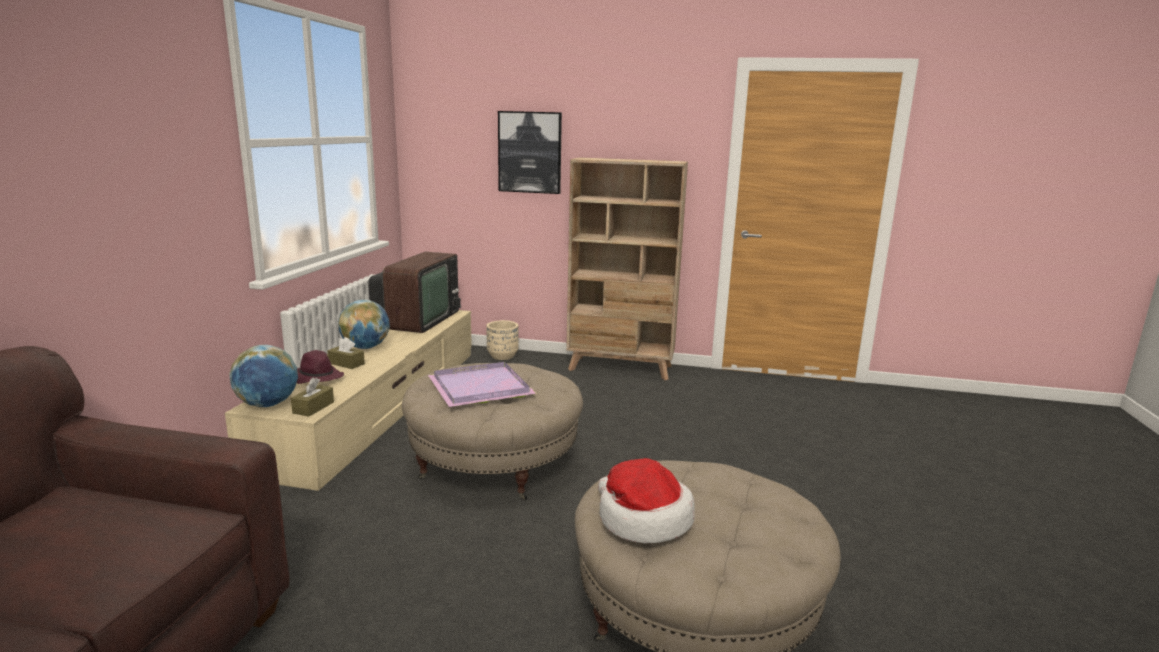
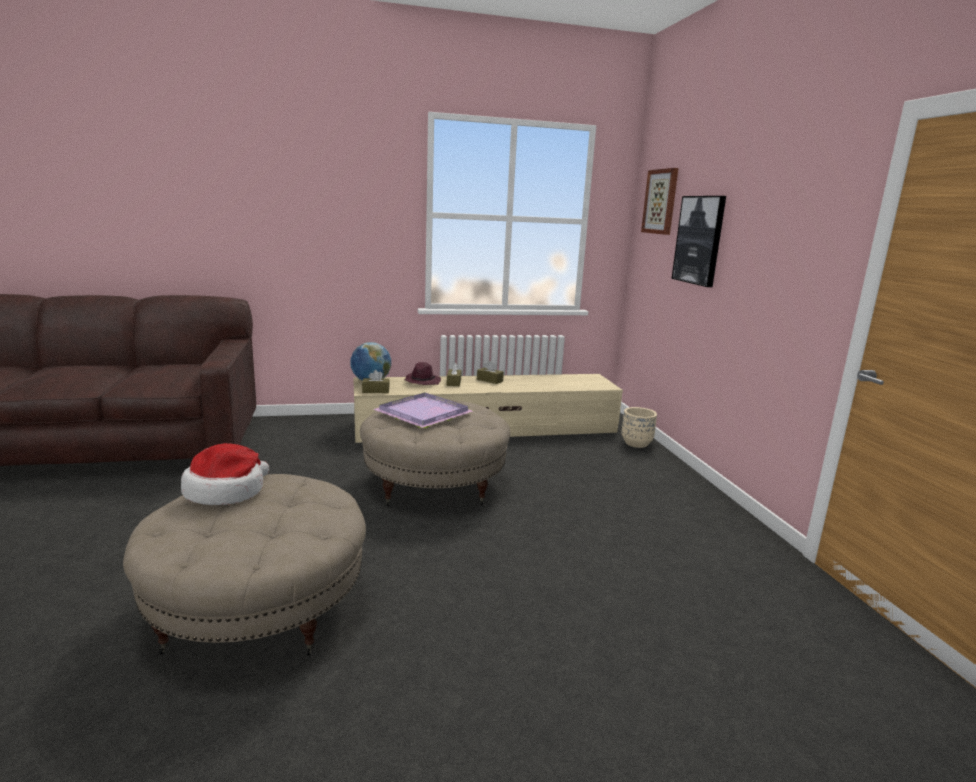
camera: 65 degrees right, 0 degrees up
(366, 347) = (489, 380): globe -> brown tissue box
(418, 320) = (568, 381): television -> none
(451, 115) = (661, 201): none -> picture
(621, 368) = (701, 499): beige bookcase -> none

